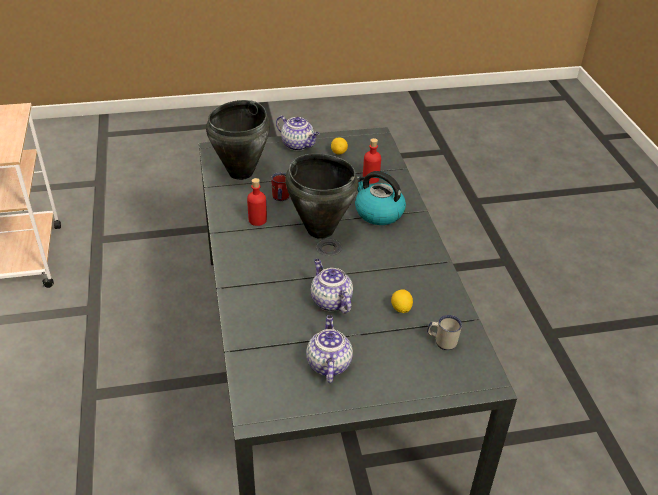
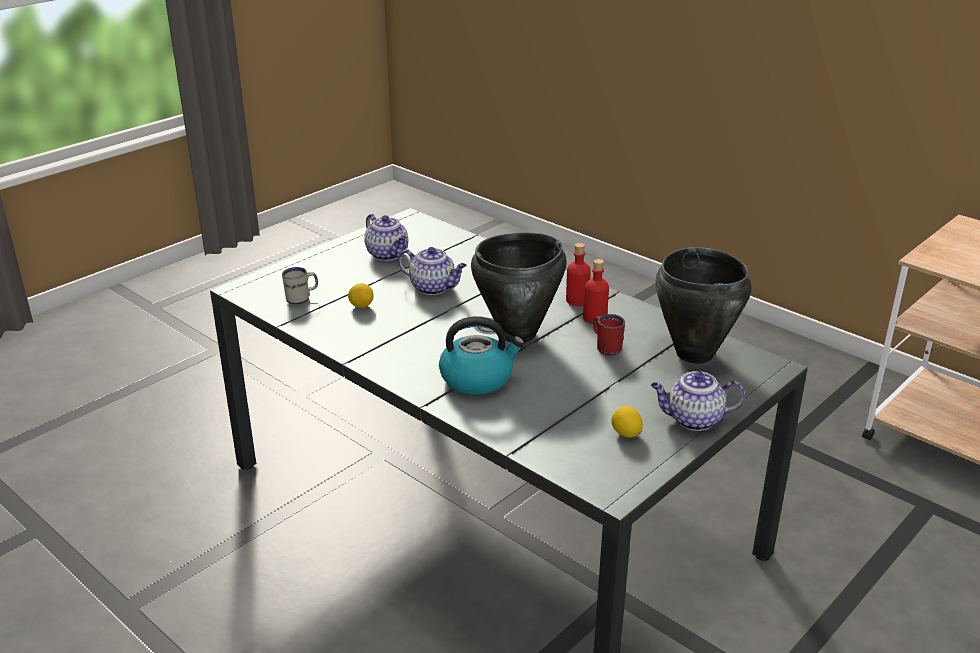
camera: 145 degrees right, 10 degrees down
(371, 178) = (537, 416): red bottle -> red bottle (577, 300)

